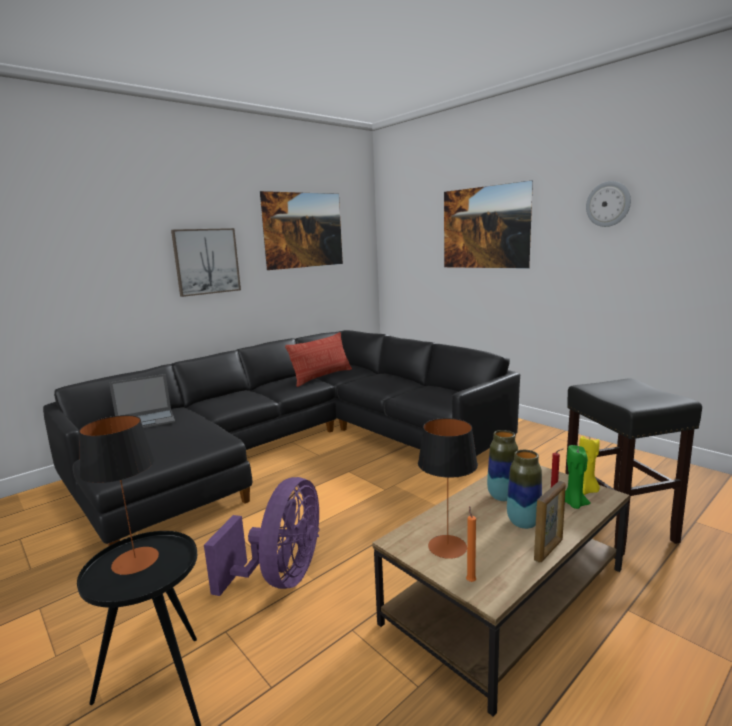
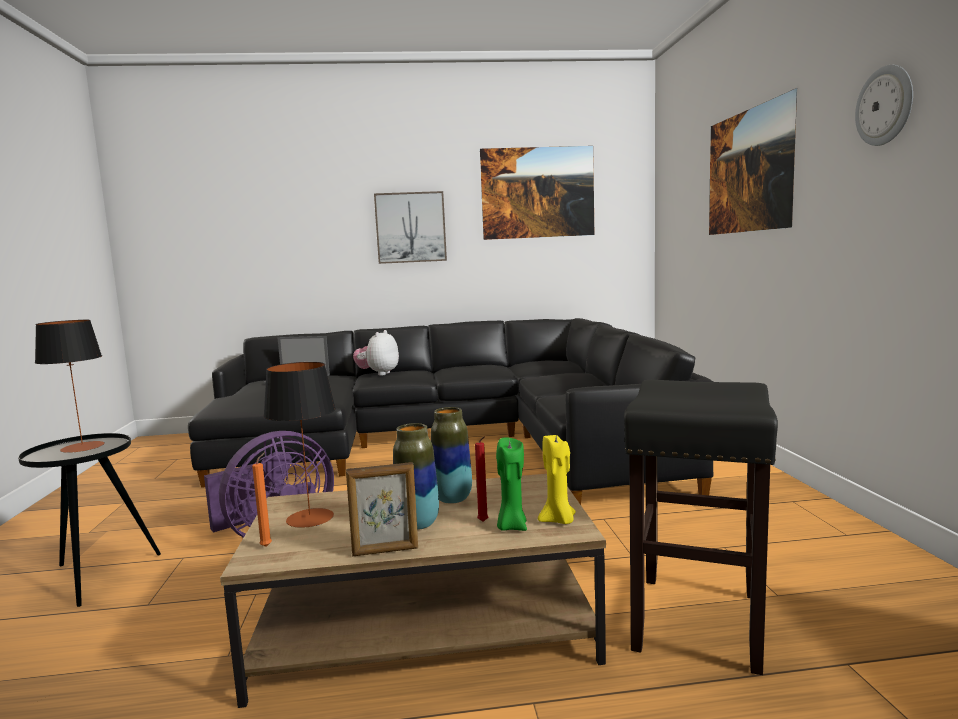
camera: 35 degrees right, 5 degrees down
(214, 401) = (378, 374): none -> plush toy
(322, 377) = (513, 368): pillow -> none

